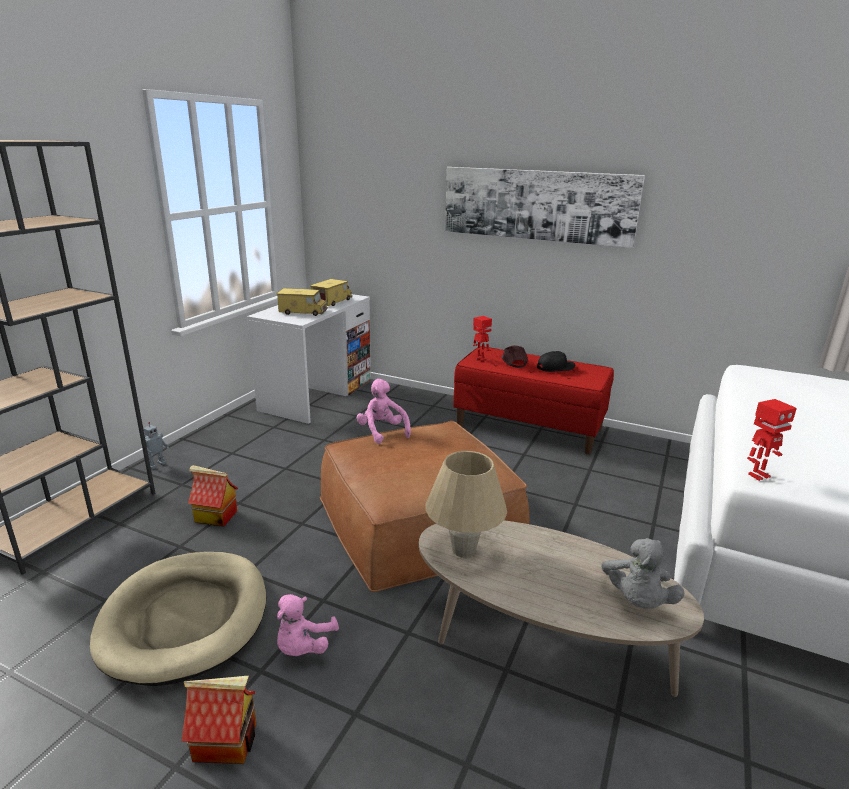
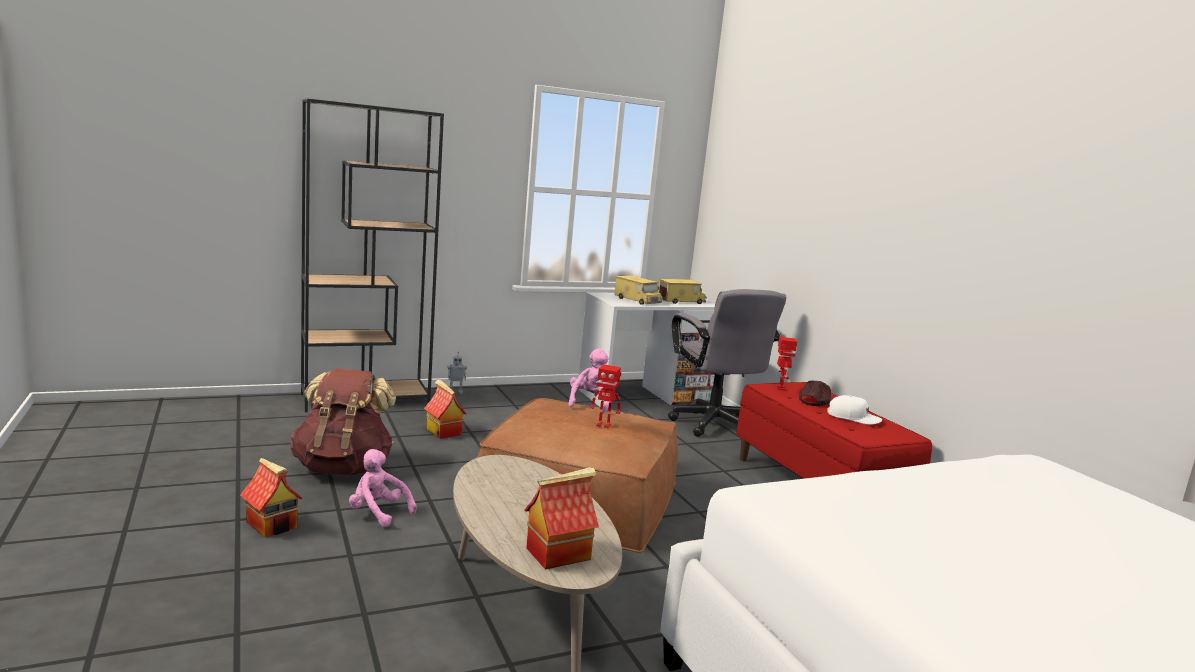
camera: 40 degrees right, 10 degrees down
(185, 618) = (343, 468): beige dog bed -> brown backpack
(303, 647) = (378, 513): pink plush toy -> pink plush toy turned 60 degrees clockwise
(402, 403) = (714, 427): none -> grey office chair
(463, 550) = (497, 473): beige table lamp -> none
(537, 205) = (882, 221): picture -> none
(555, 367) = (853, 418): black cap -> white cap
(637, 600) = (558, 553): grey plush toy -> toy house
(758, 475) = (758, 491): toy robot -> toy robot (603, 425)

